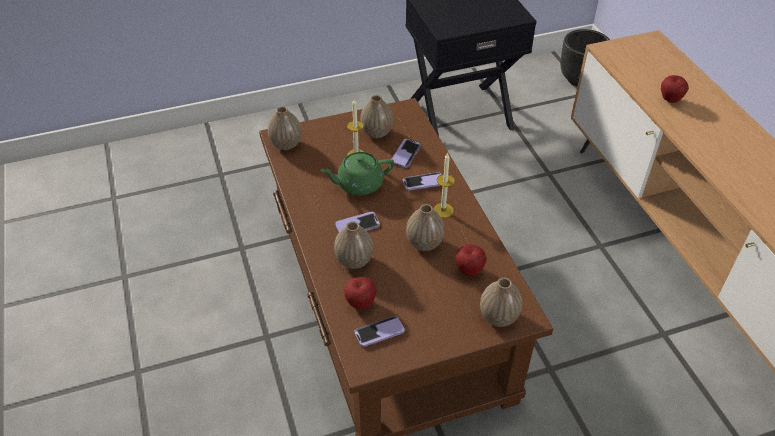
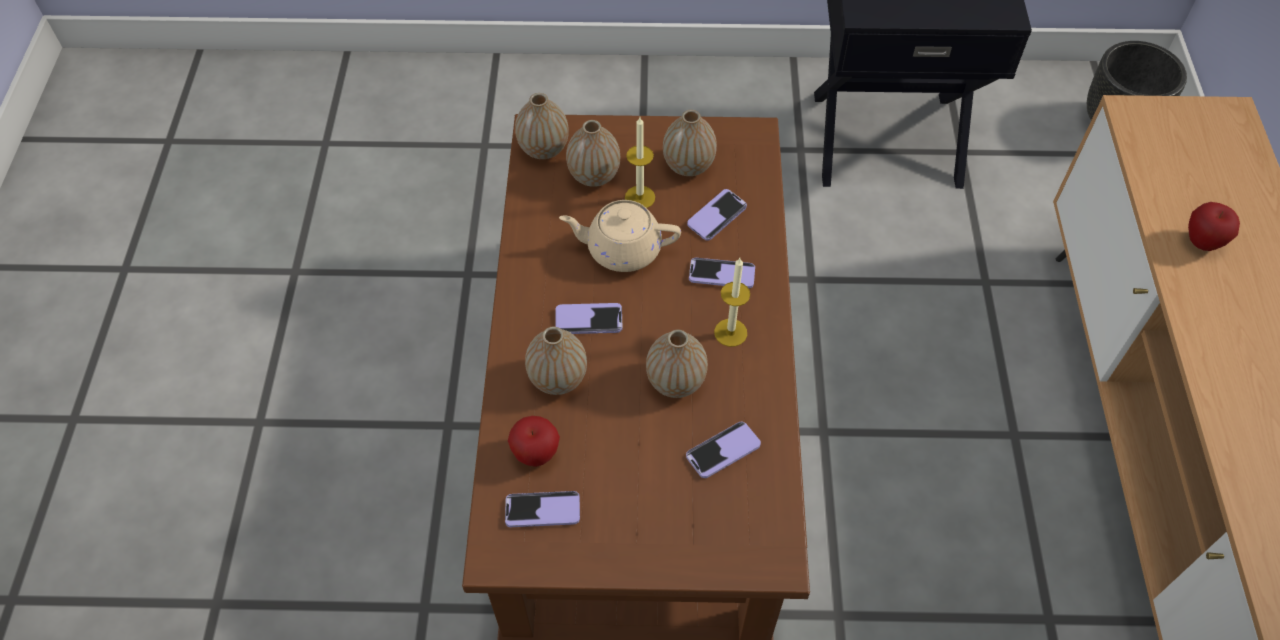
camera: 20 degrees right, 10 degrees up
(359, 184) = (622, 249): green teapot -> beige teapot
(469, 271) = (723, 451): apple -> phone
(498, 317) = (732, 545): vase -> vase (594, 176)

